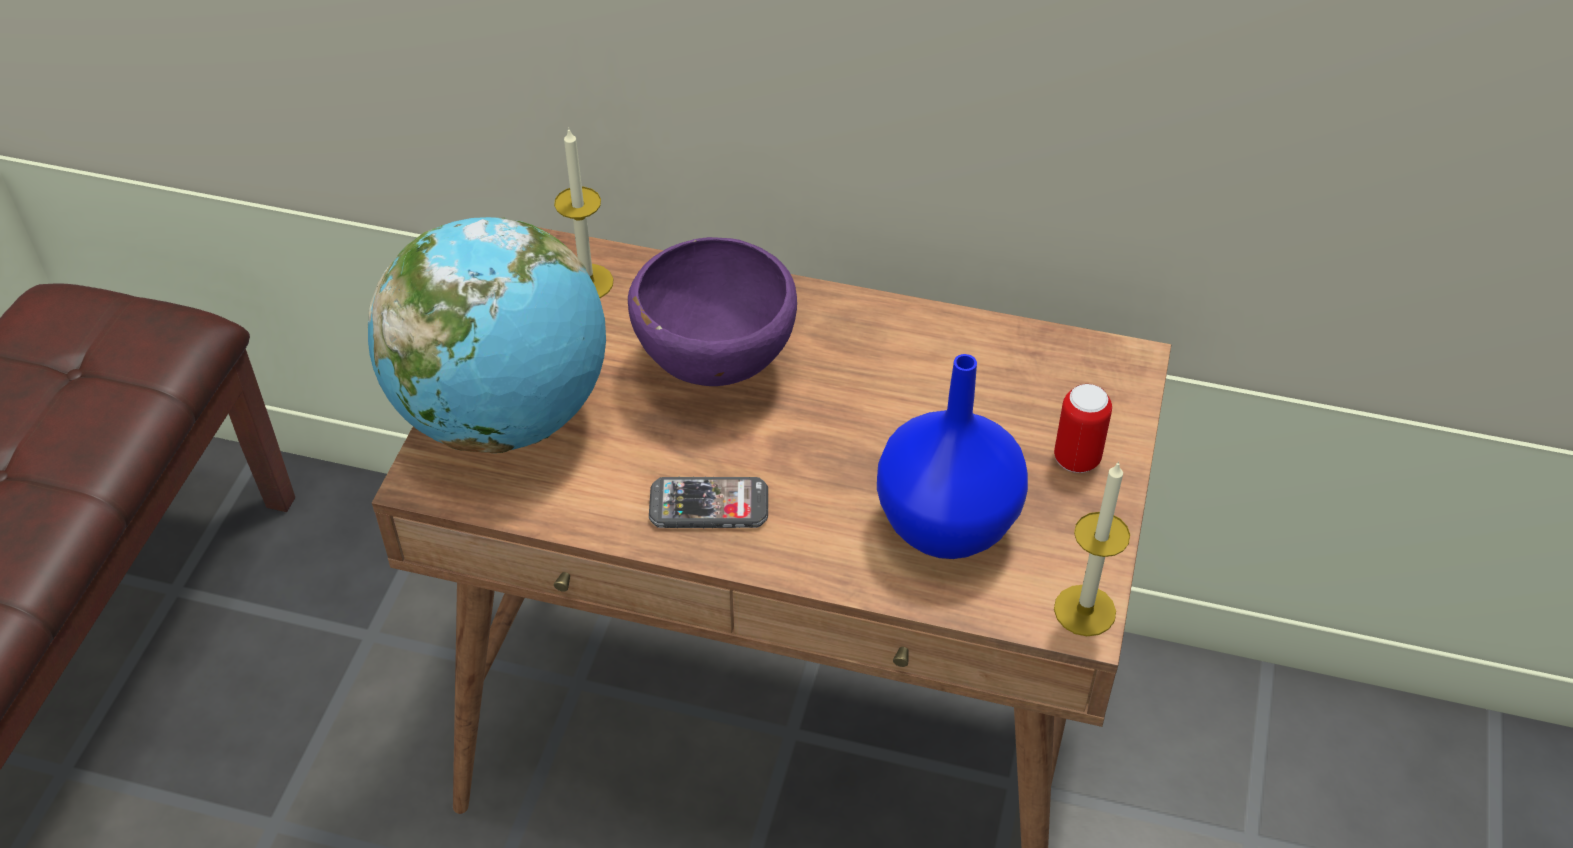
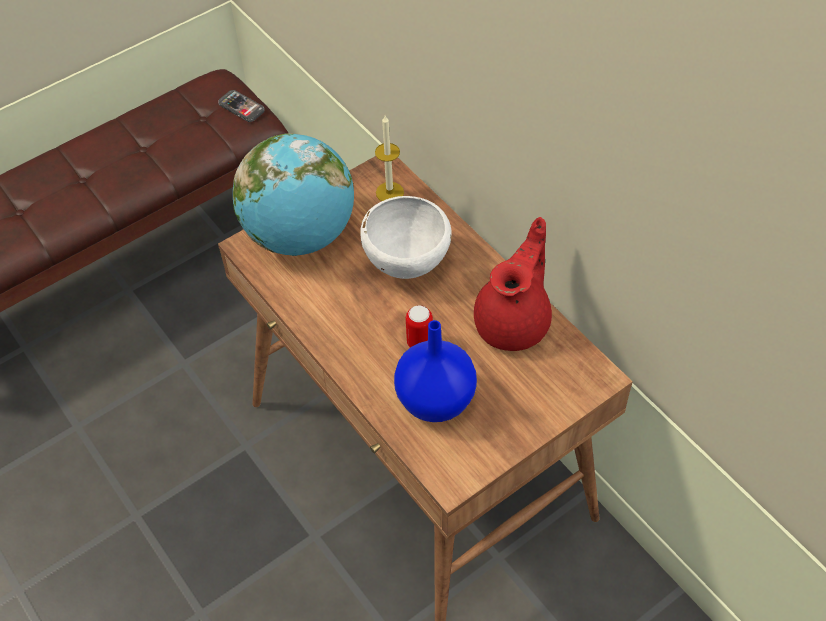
camera: 40 degrees right, 5 degrees up
(709, 505) = (344, 327): phone -> phone (241, 107)
(714, 367) = (406, 265): purple bowl -> white bowl
(946, 357) = (514, 322): none -> red teapot
(1077, 458) = (526, 408): can -> can (420, 343)
(1084, 610) = (457, 479): candle -> none

